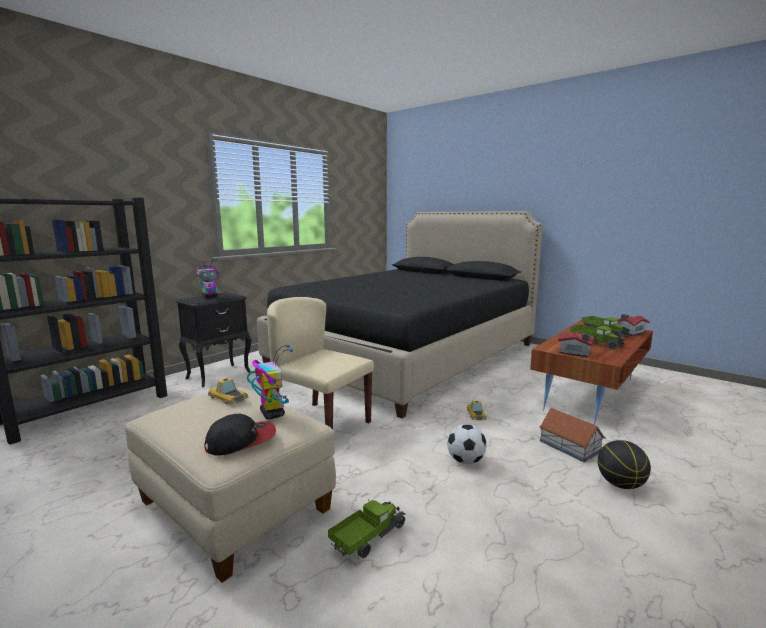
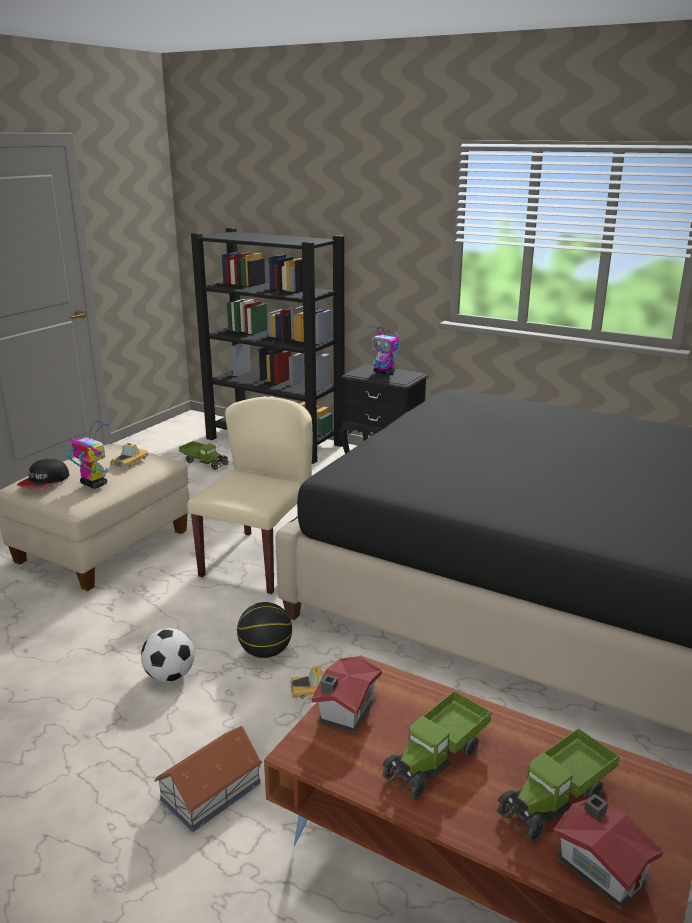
camera: 80 degrees right, 10 degrees up
(241, 440) = (45, 482): cap -> cap turned 60 degrees clockwise
(272, 413) = (93, 484): toy robot -> toy robot turned 105 degrees counterclockwise
(368, 538) = (44, 618): toy truck -> toy truck (204, 462)
(620, 484) = (94, 831): basketball -> basketball (265, 652)

